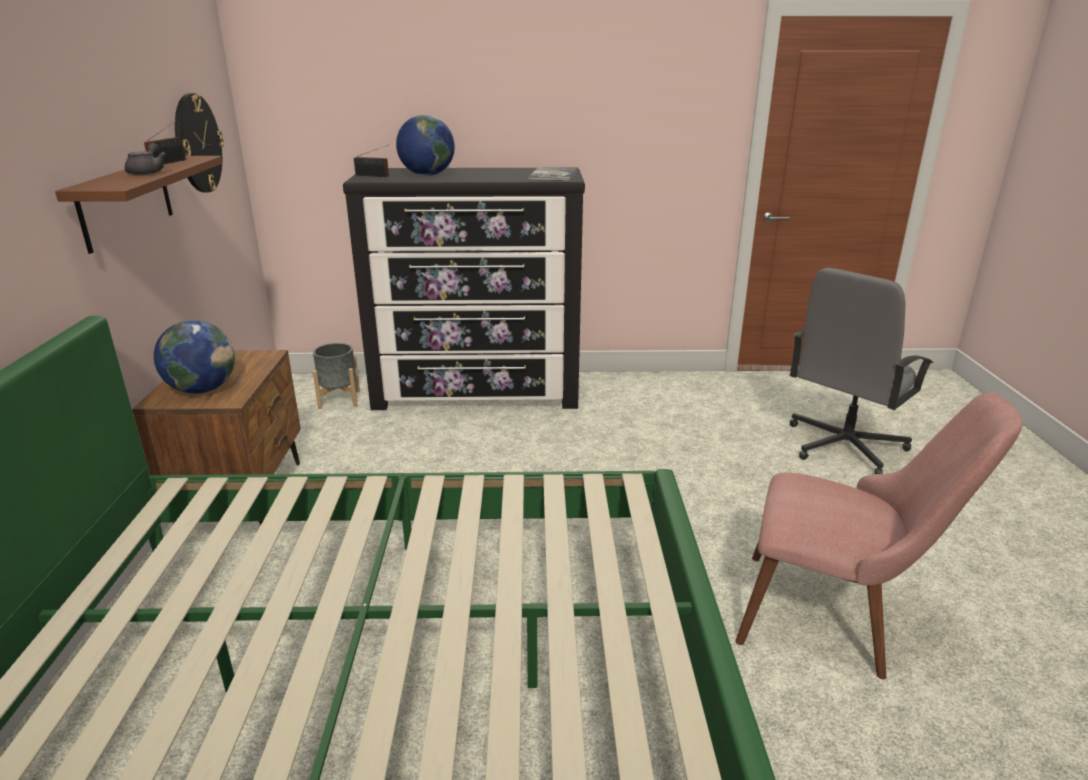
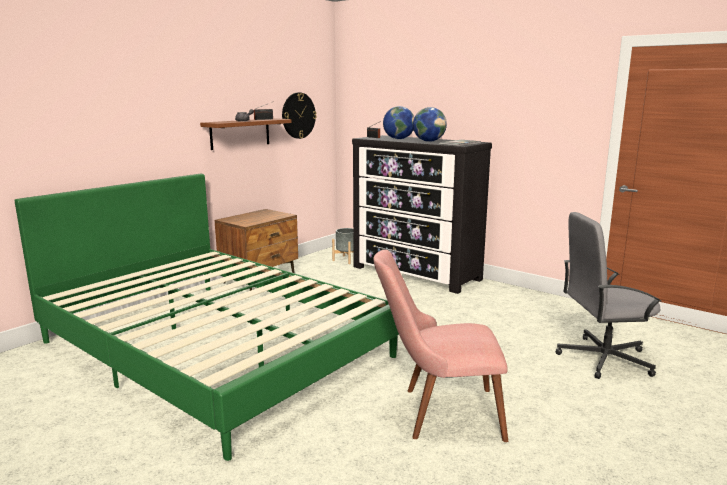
camera: 40 degrees right, 10 degrees down
(202, 389) = (244, 219): globe -> globe (429, 141)
(837, 618) = (438, 413): pink chair -> pink chair turned 120 degrees clockwise

